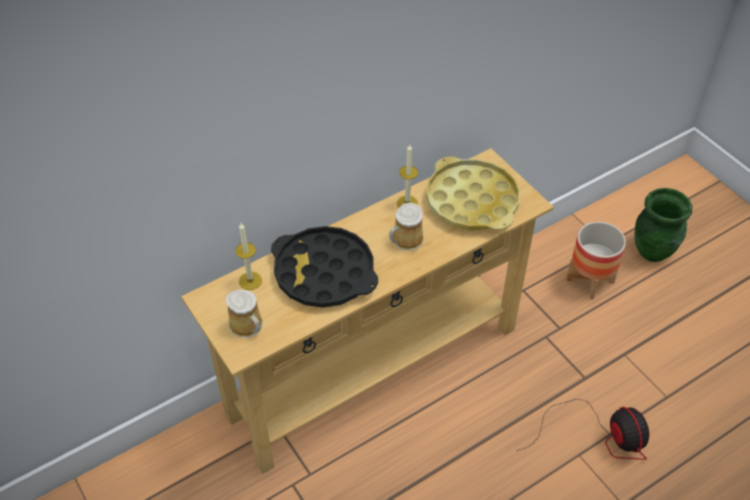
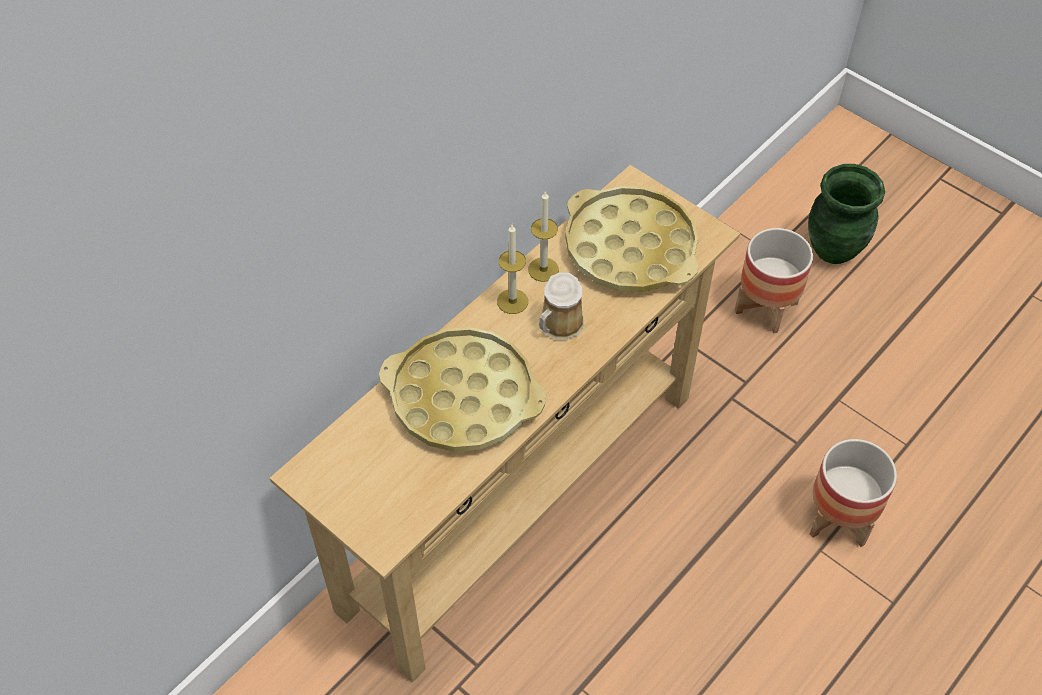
camera: 15 degrees left, 5 degrees up
(247, 326) = (381, 501): mug -> none
(250, 281) = (362, 432): candle -> candle (512, 301)
(324, 273) = (463, 397): black tray -> yellow tray
(599, 436) = (839, 518): fan -> planter

